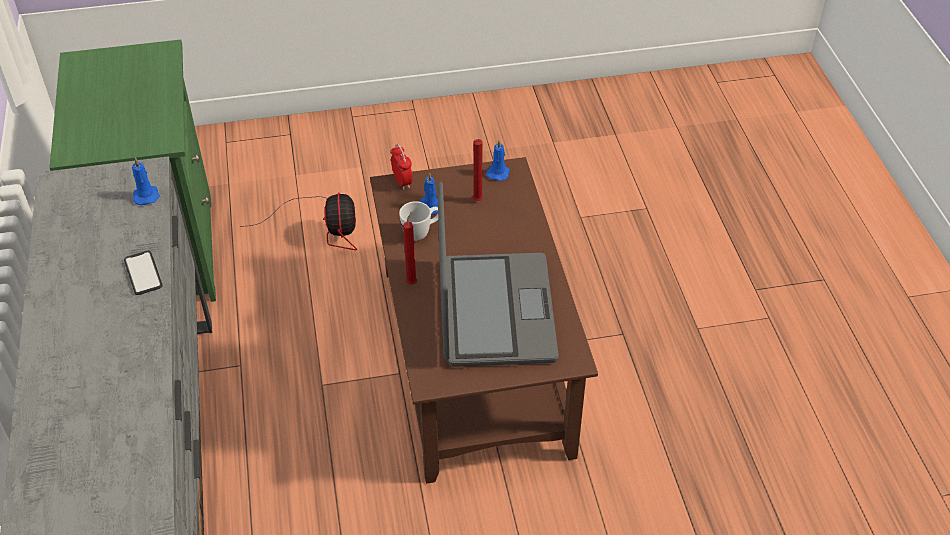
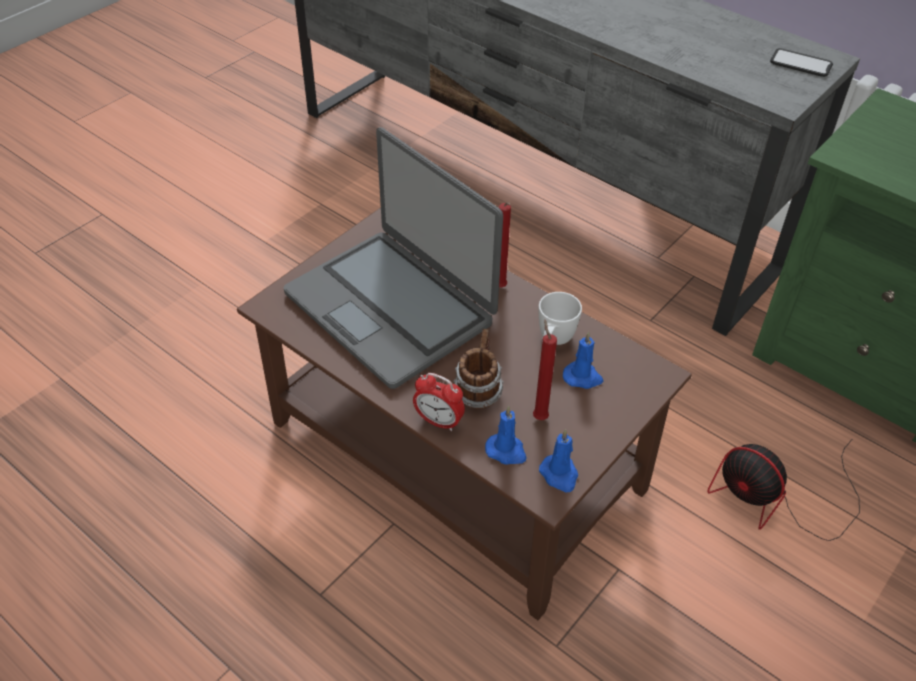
camera: 140 degrees right, 0 degrees up
(143, 273) = (643, 42): phone -> phone (801, 63)
(146, 195) = (746, 84): blue candle -> blue candle (506, 451)
(402, 182) = (649, 388): alarm clock -> alarm clock (438, 421)
(495, 232) = (478, 390): none -> mug

